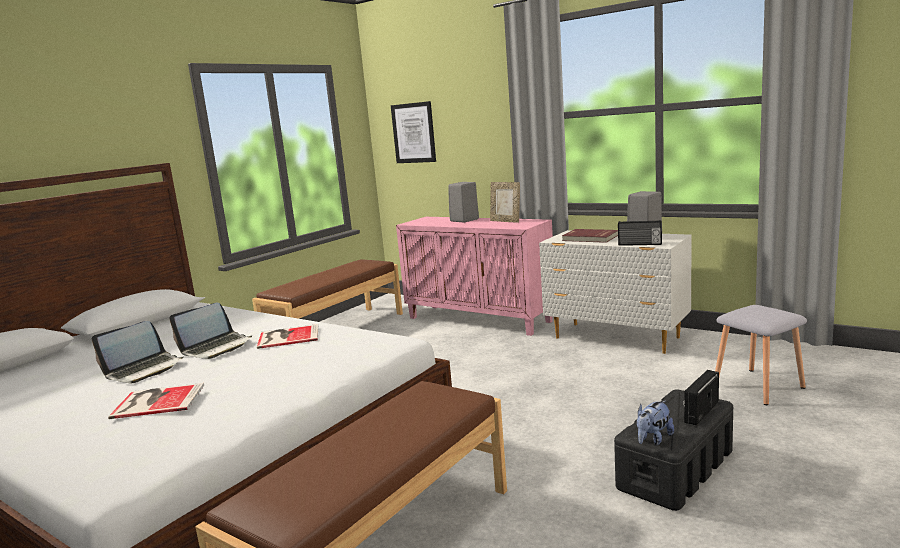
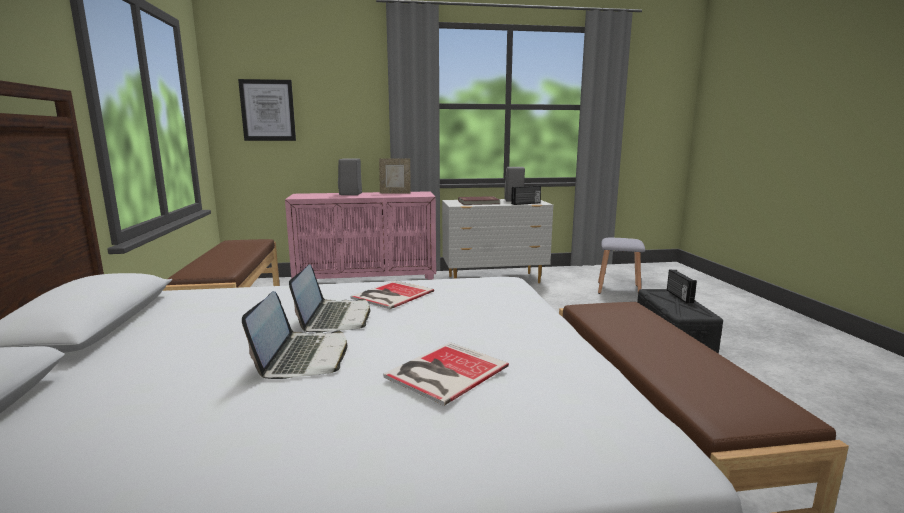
camera: 45 degrees left, 0 degrees up
(653, 439) = (694, 314): plush toy -> none

